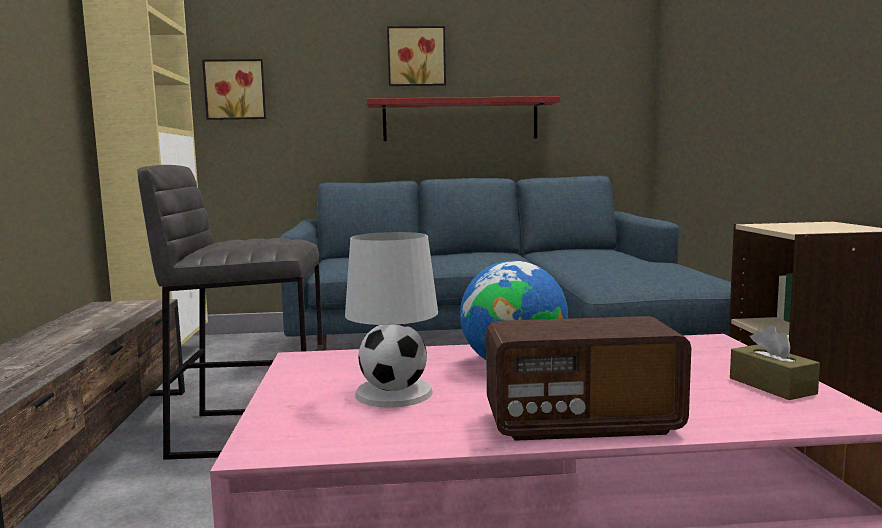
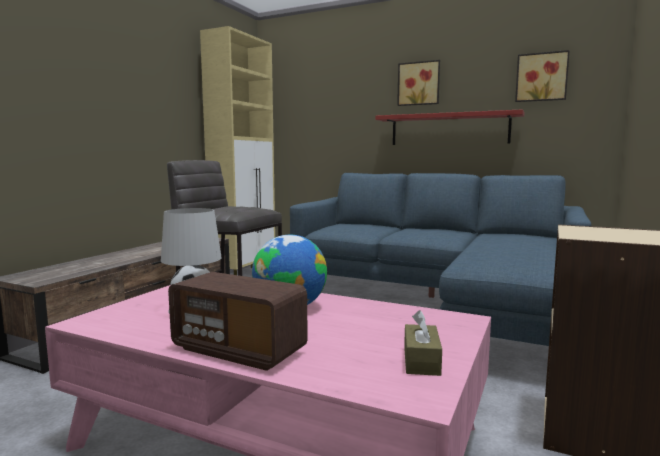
camera: 30 degrees right, 0 degrees up
(235, 90) = (304, 111): picture -> picture (541, 77)

